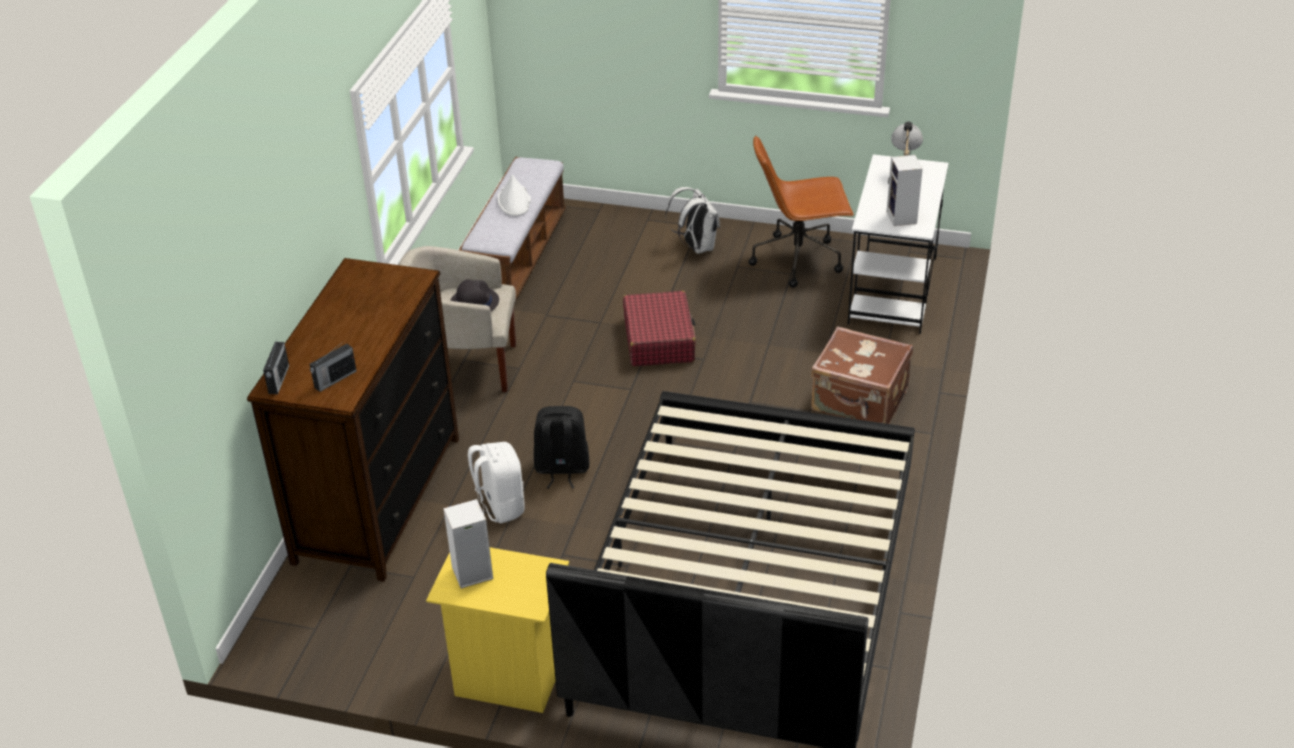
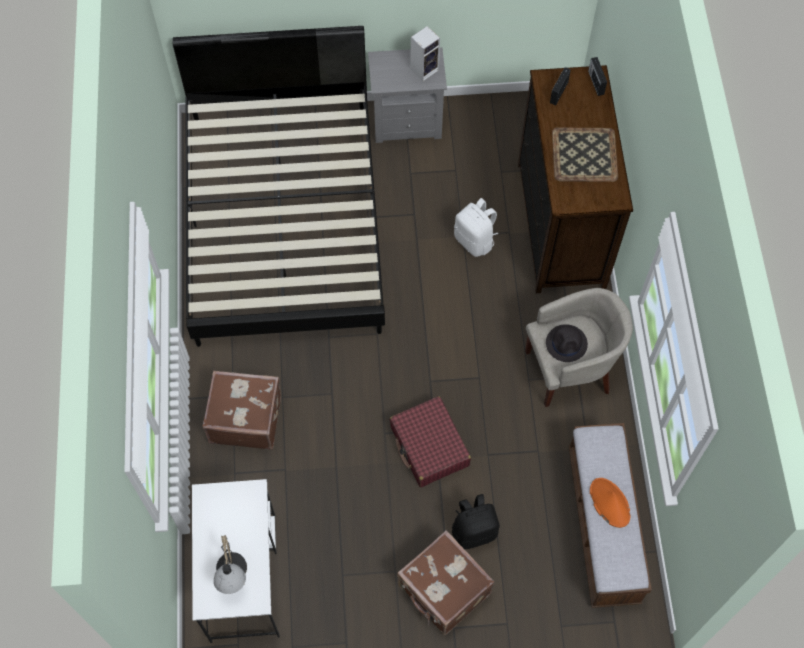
camera: 160 degrees right, 25 degrees up
(357, 313) = (583, 154): none -> tray
(508, 677) = (407, 122): yellow nightstand -> grey nightstand
(514, 201) = (609, 502): white hat -> orange hat
(561, 469) = (447, 285): black backpack -> black backpack (474, 530)
(696, 247) = (443, 591): white backpack -> brown suitcase
(798, 259) = (340, 599): brown office chair -> none
(902, 218) = (223, 507): speaker -> none

